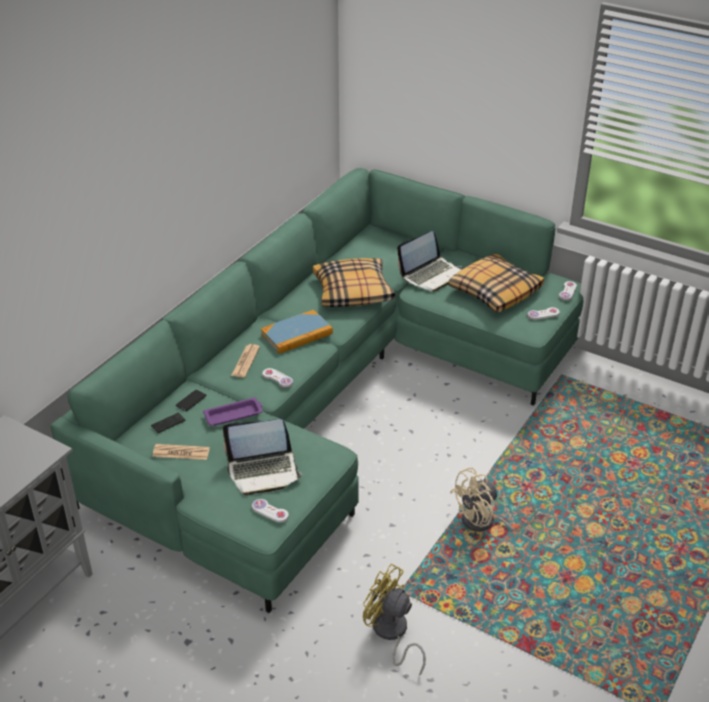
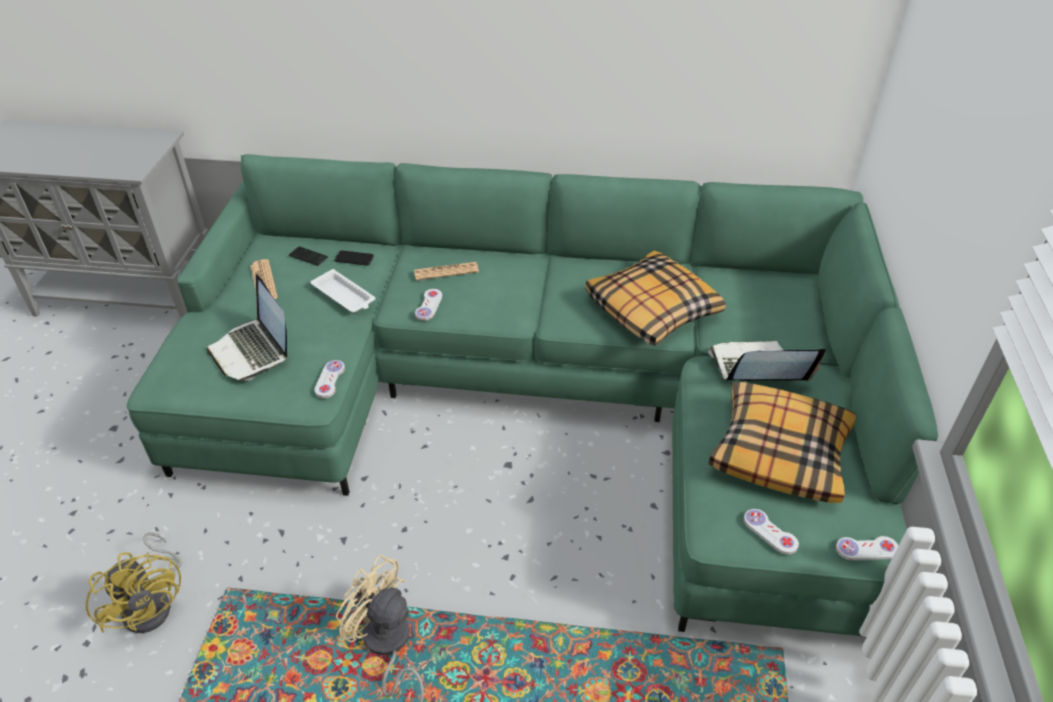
camera: 65 degrees right, 5 degrees up
(234, 415) = (344, 296): purple tray -> white tray
(270, 511) = (185, 379): white game controller -> white game controller (330, 380)
(297, 334) = (524, 292): book -> none
(391, 634) = (153, 603): yellow fan -> yellow fan turned 135 degrees clockwise
(431, 275) = (757, 369): laptop -> laptop turned 150 degrees clockwise

